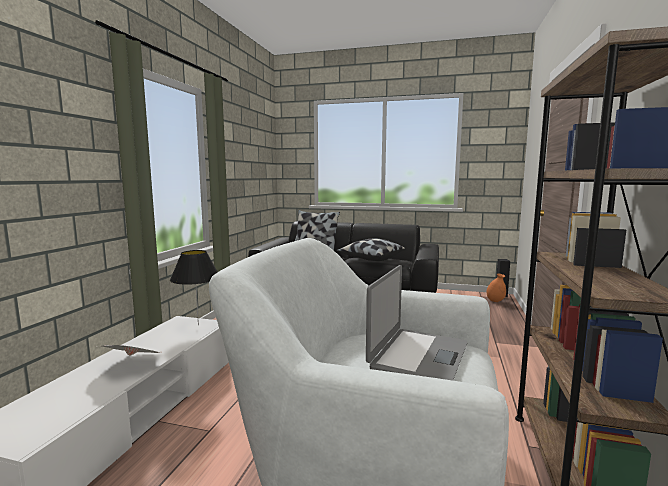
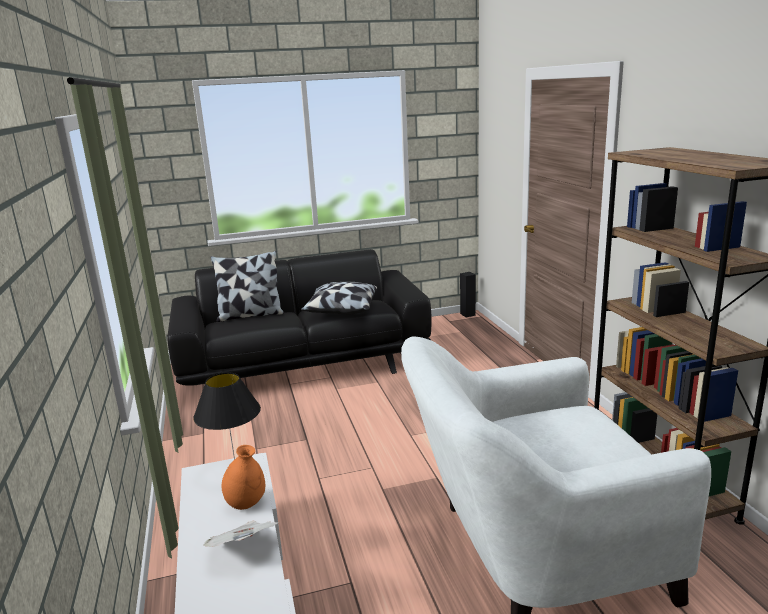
camera: 30 degrees left, 10 degrees up
(418, 356) = (568, 432): laptop -> none
(495, 301) = (469, 324): orange vase -> orange vase (246, 503)

